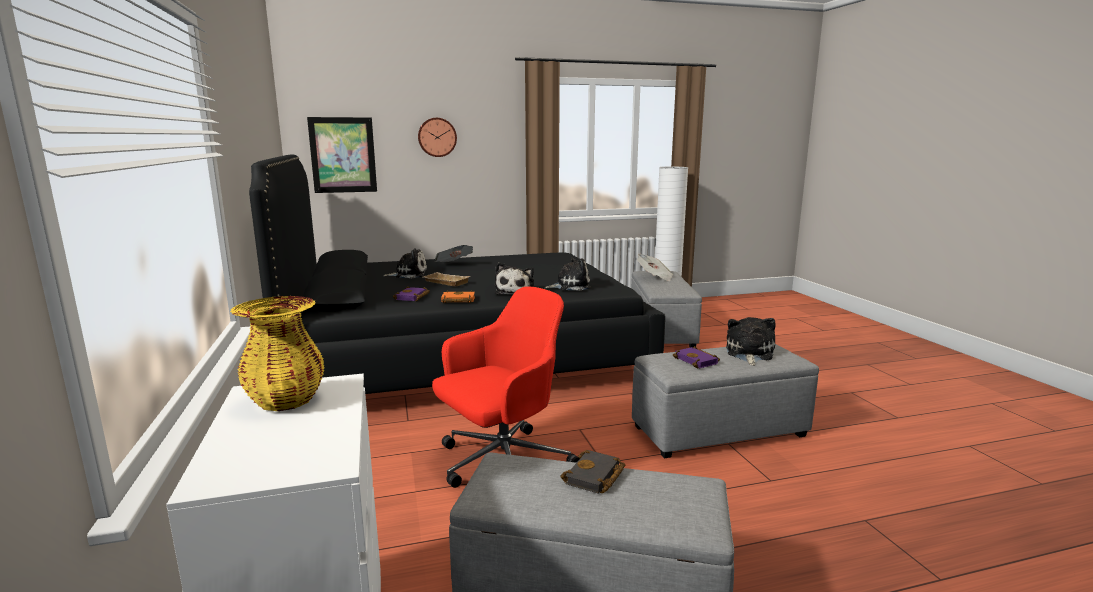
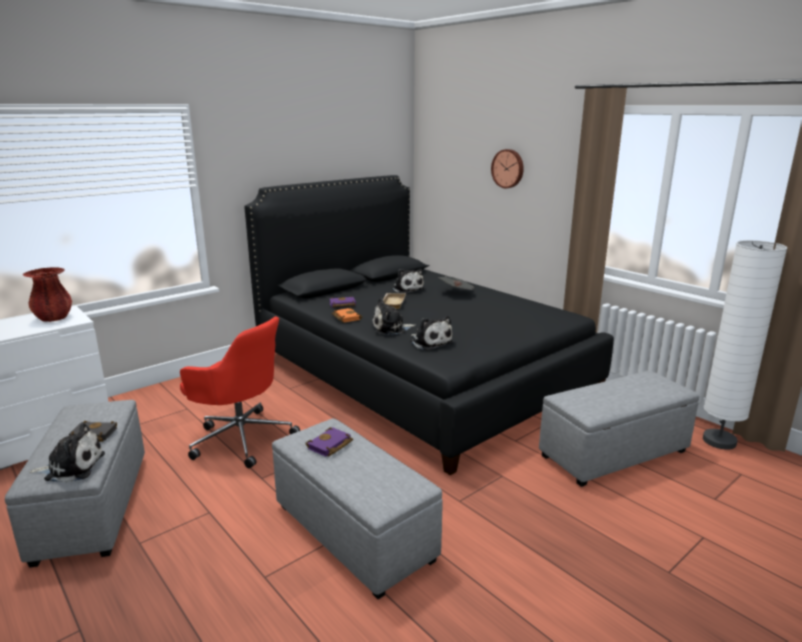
camera: 65 degrees right, 5 degrees up
(285, 401) = (53, 318): yellow vase -> red vase
(343, 155) = (444, 177): picture -> none
(655, 277) = (628, 384): newspaper -> none
(749, 353) = (374, 473): plush toy -> plush toy (72, 467)

